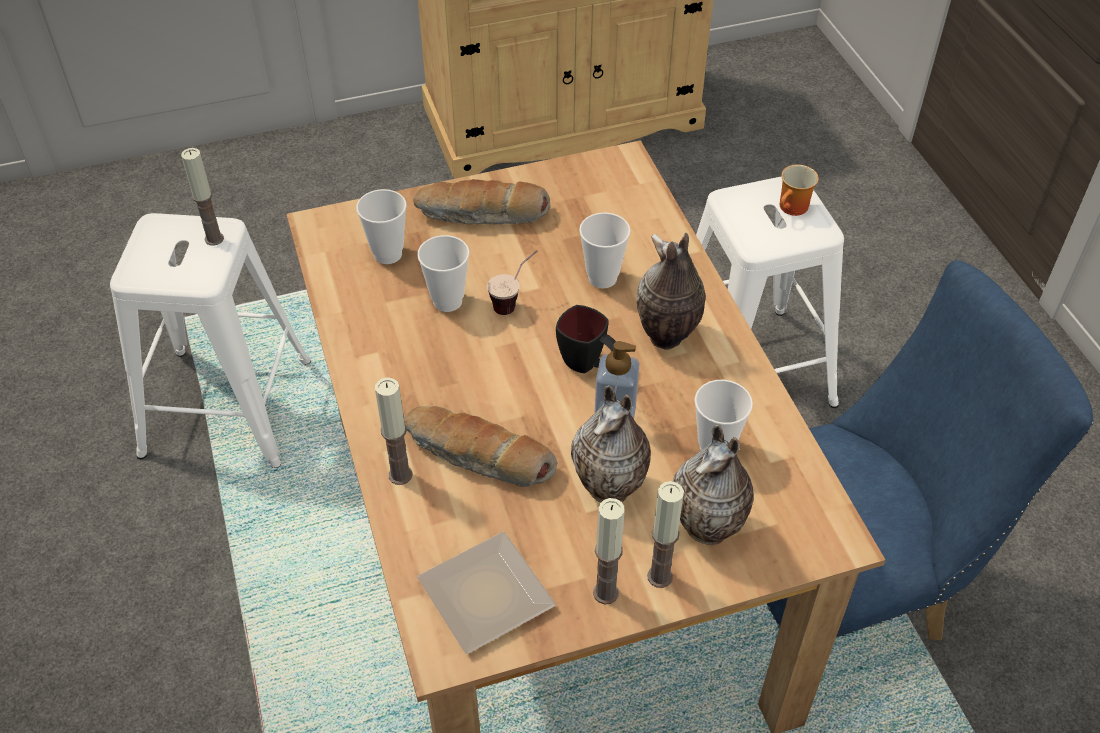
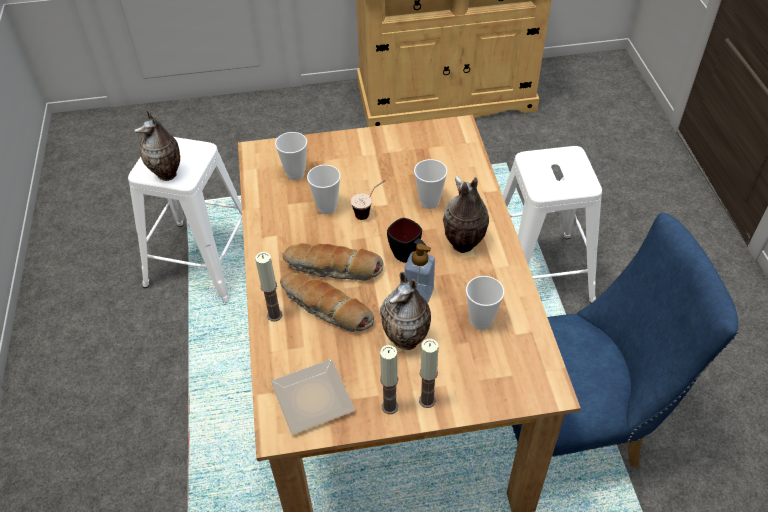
camera: 10 degrees right, 0 degrees up
(214, 239) = (196, 154): candle -> none
(482, 215) = (360, 154): bread -> bread (333, 269)
(709, 529) = (466, 373): vase -> vase (168, 174)
(794, 209) = (571, 169): mug -> none

